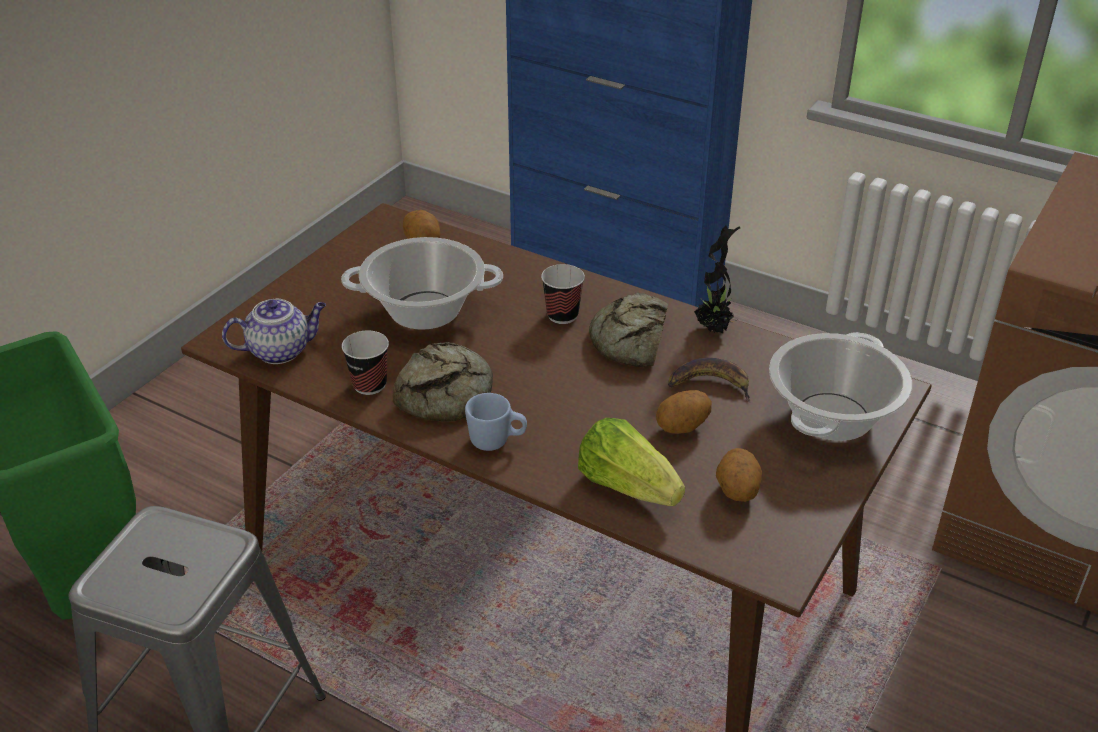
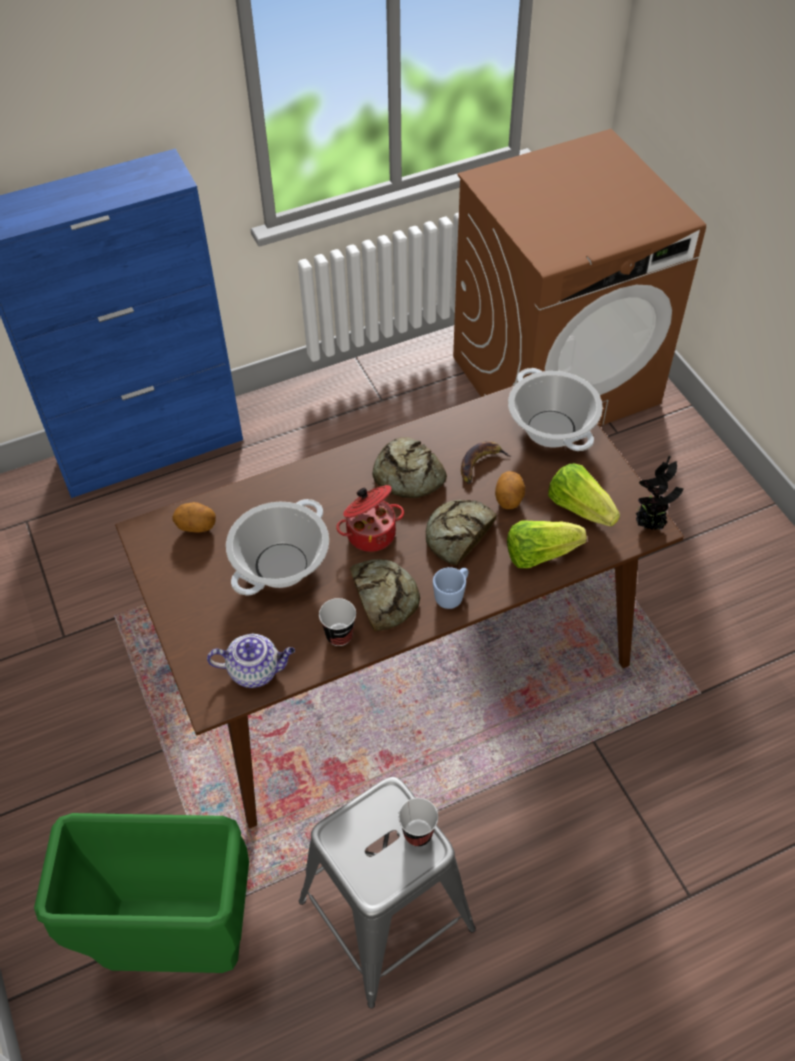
camera: 55 degrees left, 15 degrees up
(281, 350) = (255, 670): teapot -> teapot turned 75 degrees clockwise
(525, 348) = (370, 532): none -> cooking pot
(562, 315) = (352, 495): cup -> cup (418, 833)
(588, 410) = (458, 534): none -> bread
(714, 329) = (430, 430): potted plant -> potted plant (650, 525)
(736, 491) = (580, 508): potato -> lettuce

